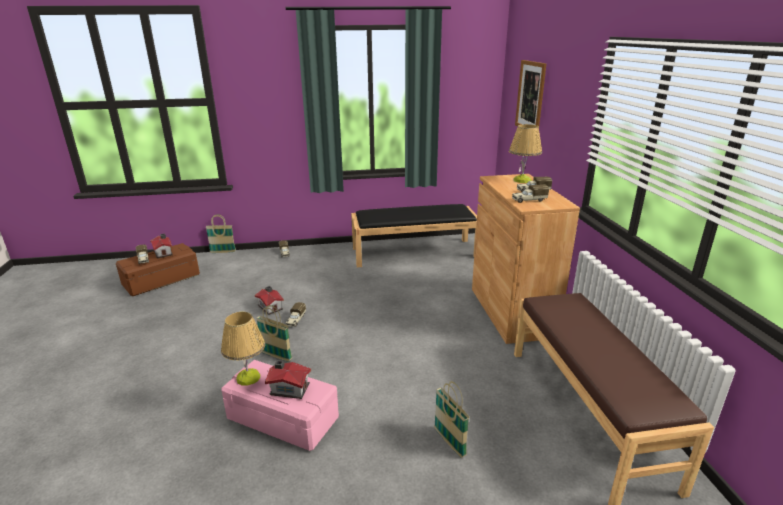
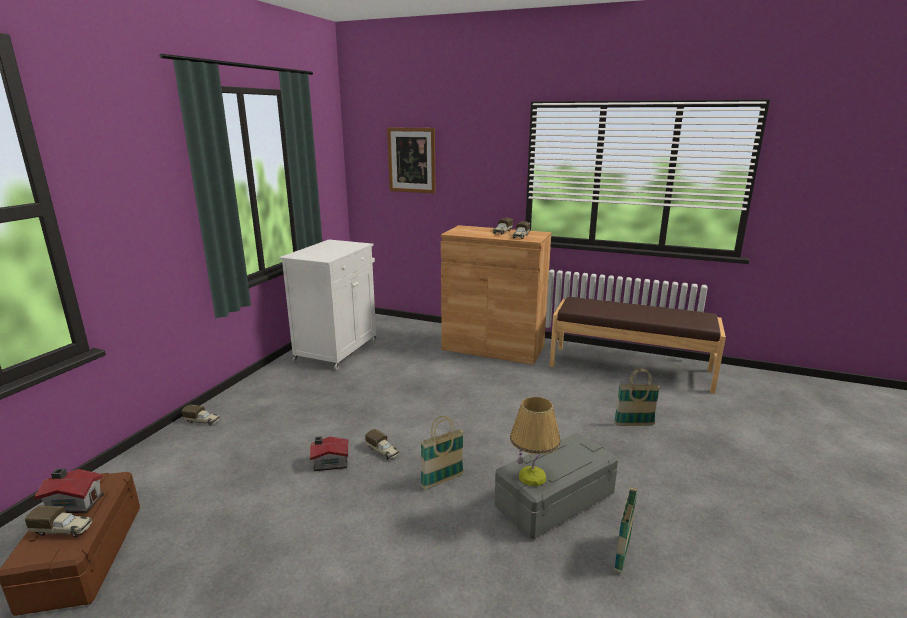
camera: 60 degrees left, 5 degrees down
(223, 252) = (97, 471): basket -> basket (622, 554)
(284, 417) = (554, 499): pink storage box -> grey storage box
(289, 388) = (568, 455): toy house -> none
(415, 252) = (337, 350): black bench -> white cabinet
(522, 180) = (472, 229): table lamp -> none

